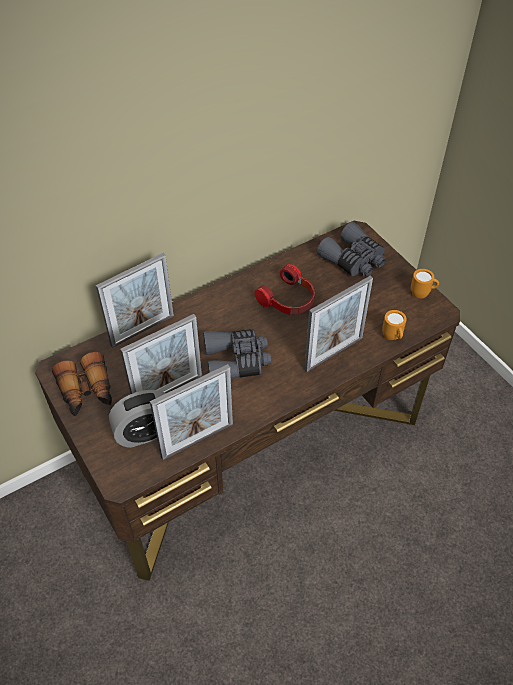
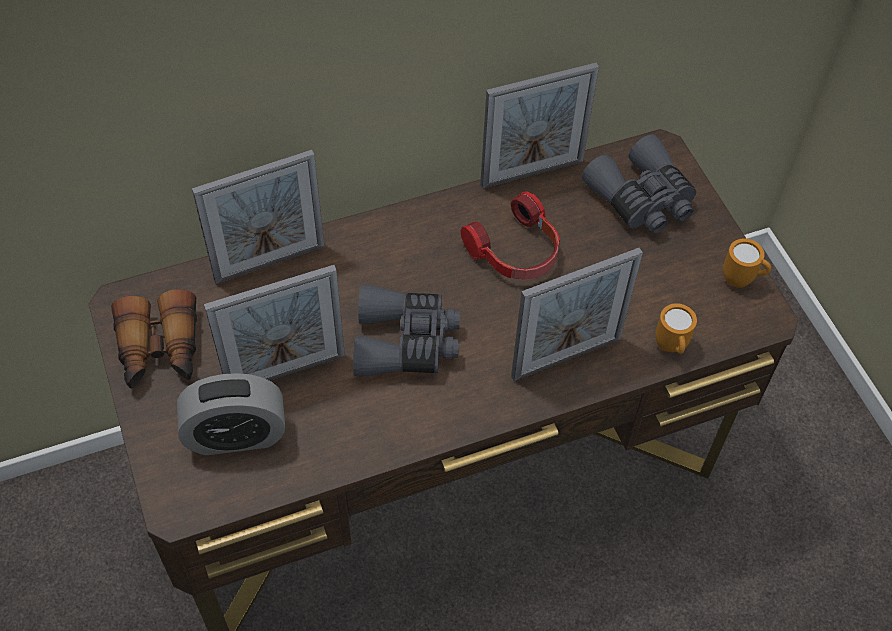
camera: 10 degrees right, 5 degrees up
(197, 440) = (312, 463): picture frame -> picture frame (532, 173)

